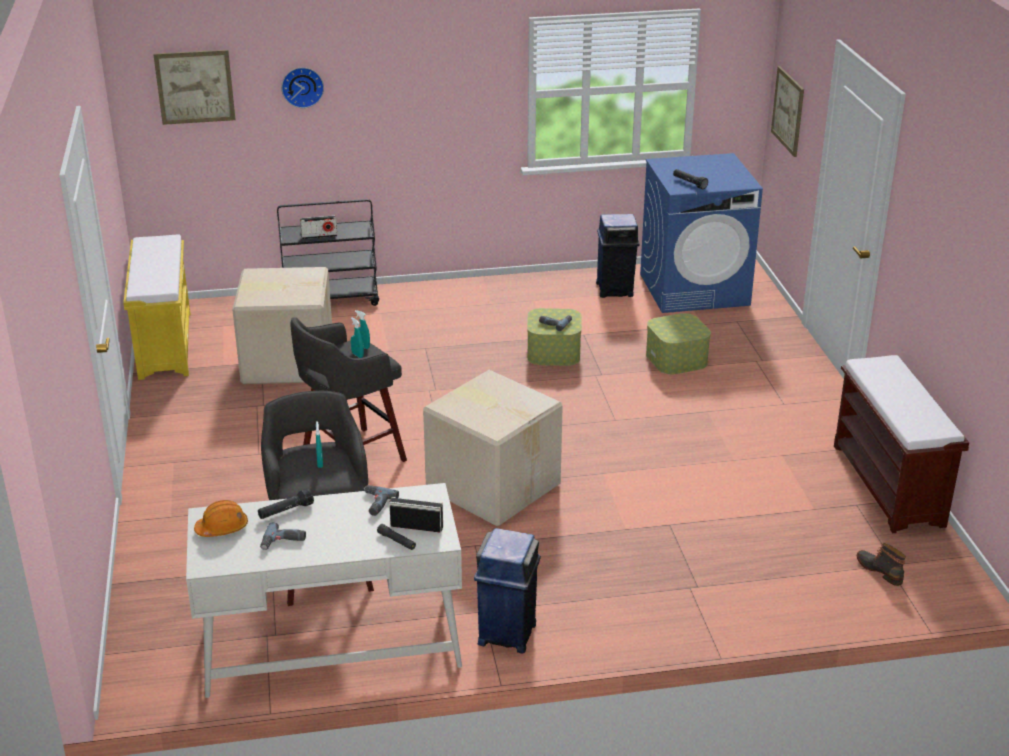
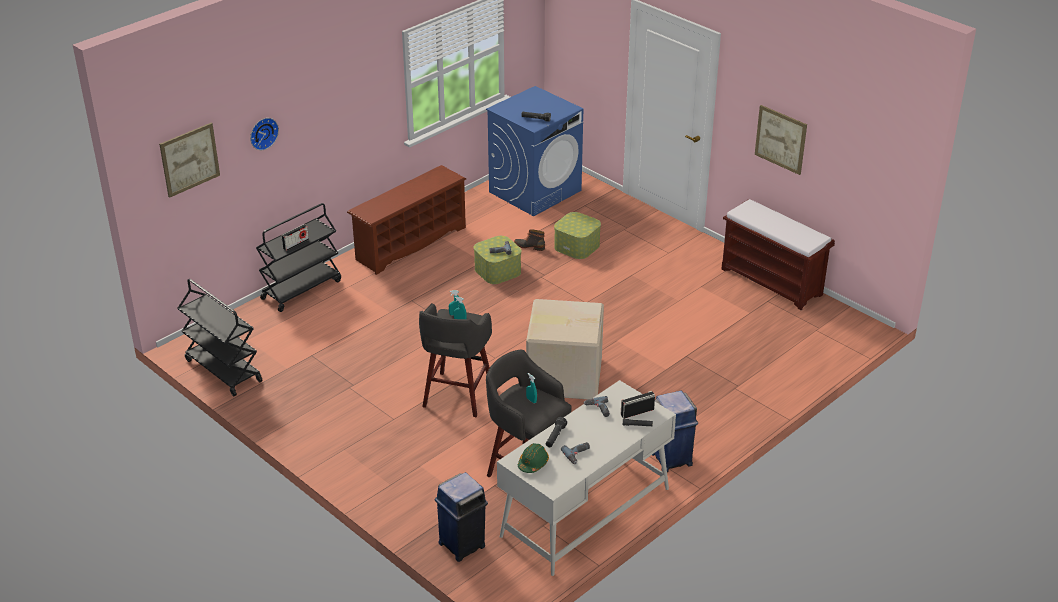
camera: 35 degrees left, 5 degrees up
(164, 344) = (222, 370): yellow bench -> black cart
(222, 528) = (533, 463): orange hard hat -> green hard hat
(287, 361) = (329, 347): cardboard box -> none
(493, 294) = (410, 243): none -> brown shoe rack
(615, 289) = (486, 209): blue trash can -> blue trash can (462, 544)
(788, 111) = (574, 48): picture -> picture (780, 139)
(880, 570) = (815, 334): boot -> boot (529, 246)

